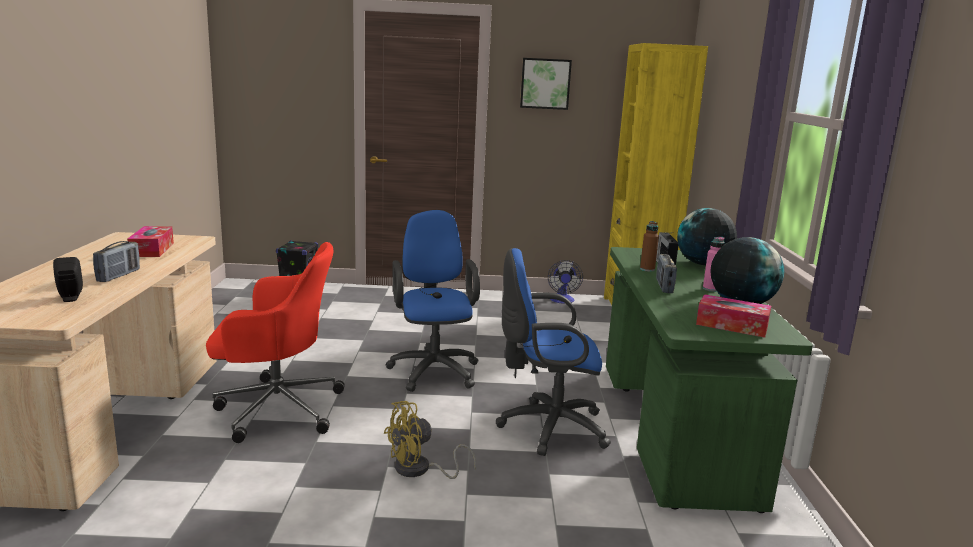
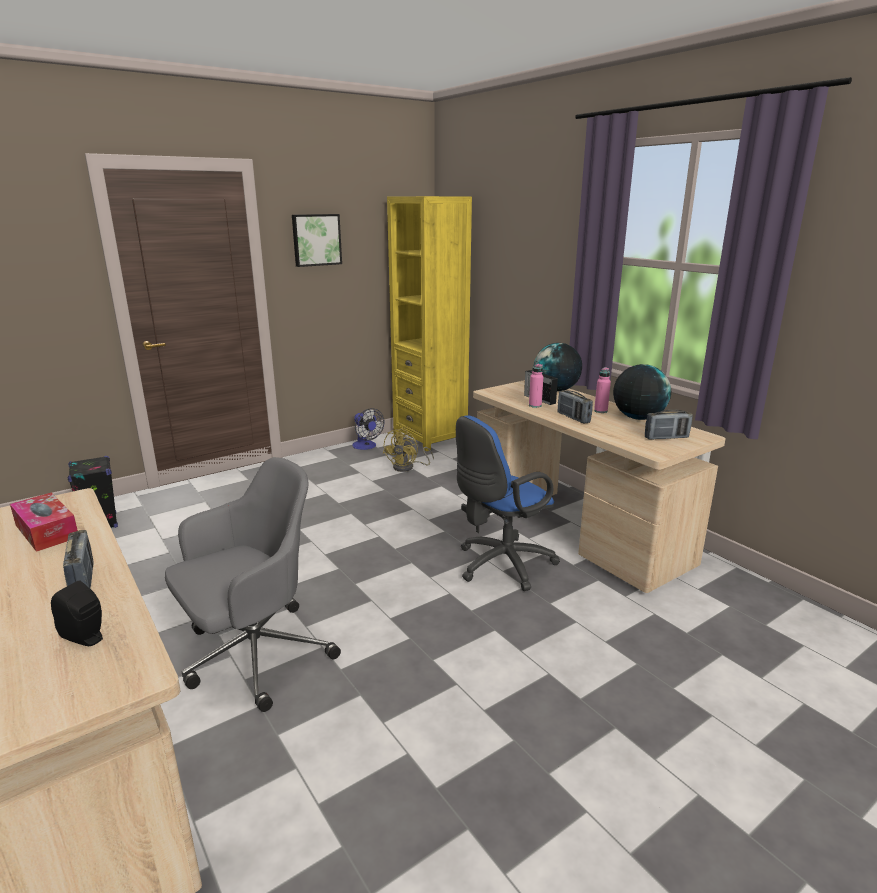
camera: 35 degrees left, 5 degrees up
(276, 408) = (254, 655): red office chair -> grey office chair
(419, 470) = (461, 649): yellow fan -> yellow fan (408, 467)
(433, 369) = (347, 550): blue office chair -> none
(647, 269) = (535, 405): brown bottle -> pink bottle
(673, 429) = (575, 529): green desk -> beige desk
(732, 325) = (666, 438): tissue box -> radio

